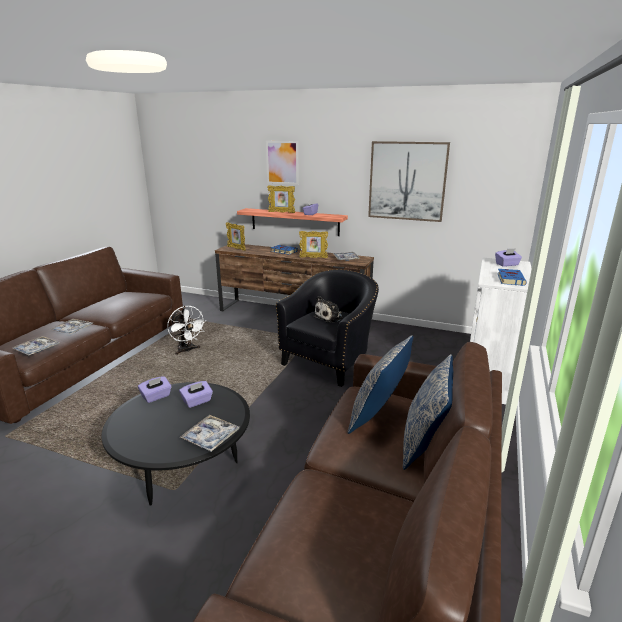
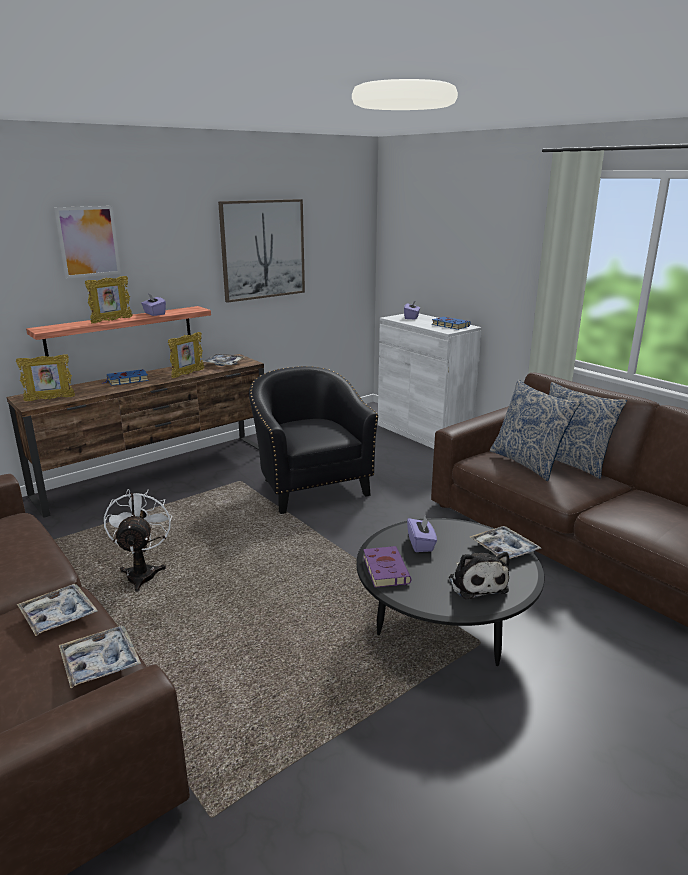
camera: 60 degrees left, 0 degrees up
(156, 396) = (385, 569): purple tissue box -> purple book
(187, 350) = (142, 572): white fan -> white fan turned 90 degrees counterclockwise
(329, 317) = (309, 428): plush toy -> plush toy (476, 583)

